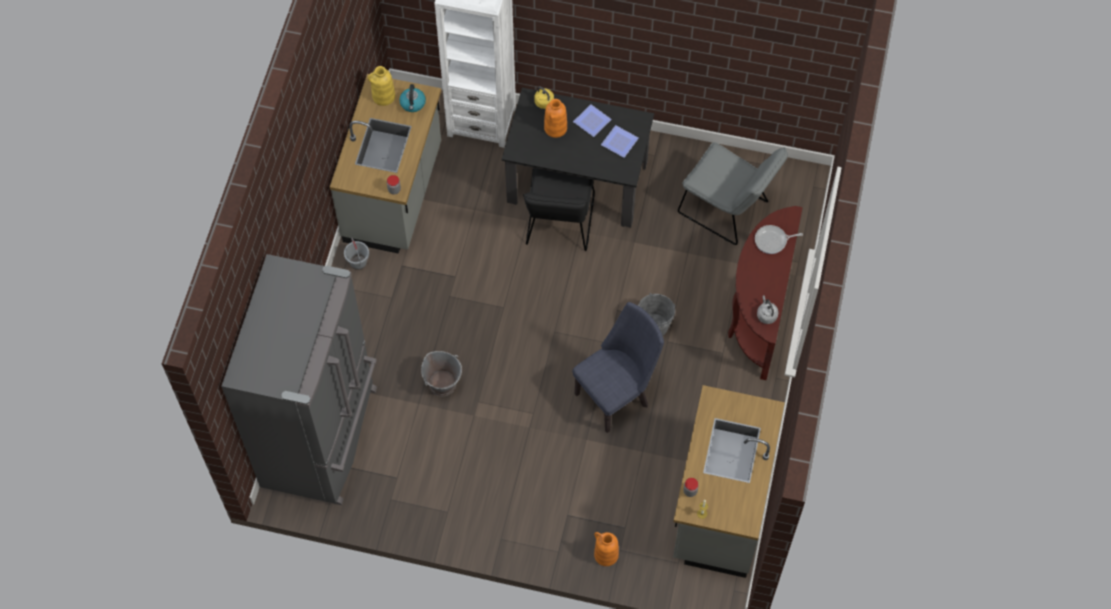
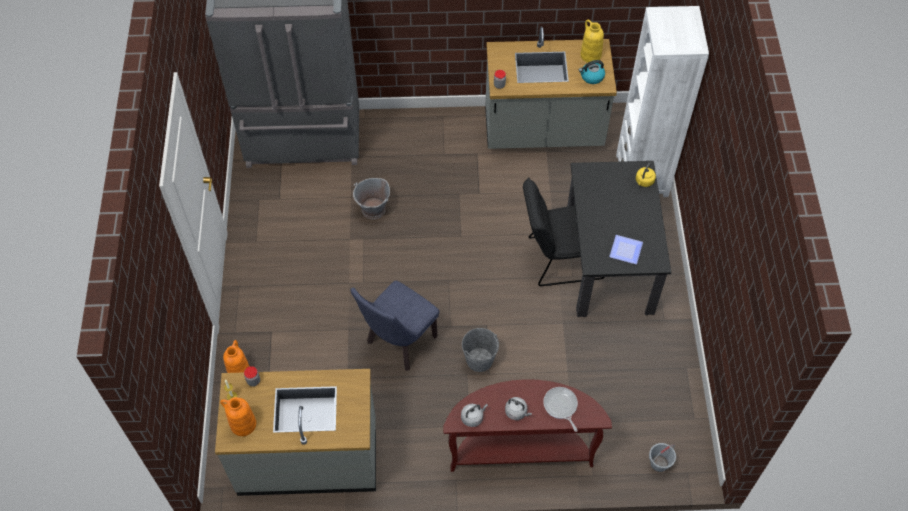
camera: 75 degrees right, 5 degrees down
(358, 262) = (469, 123): grey bucket -> grey bucket (659, 463)
(555, 128) = (619, 196): orange vase -> orange vase (242, 424)
(593, 121) = (640, 224): plate -> none
(616, 395) = (398, 344): blue chair -> blue chair turned 90 degrees clockwise
(728, 210) = (628, 397): grey chair -> none
(769, 277) = (517, 412): none -> grey kettle

